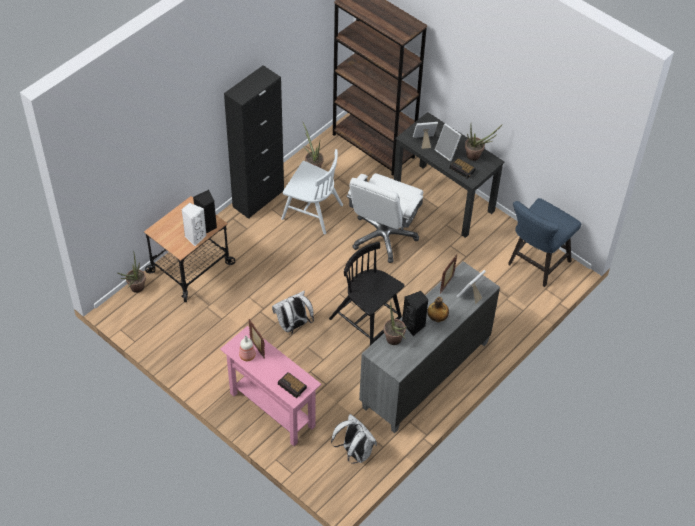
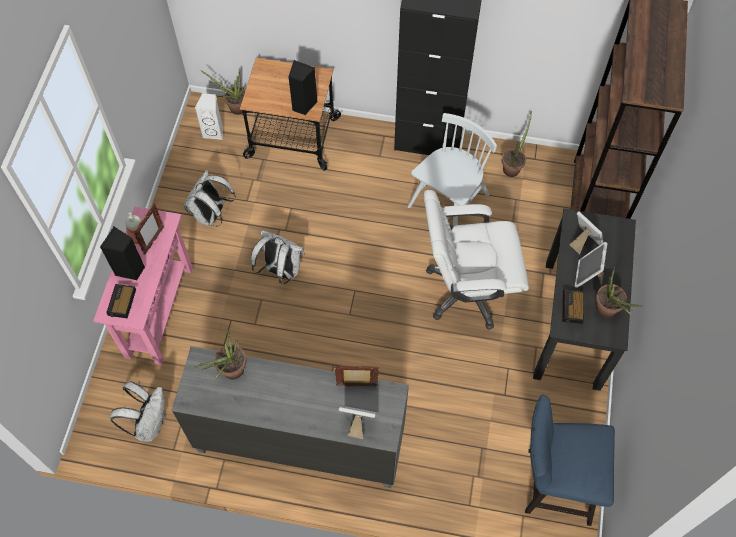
camera: 60 degrees right, 10 degrees up
(195, 237) = (279, 103): white speaker -> white speaker (214, 131)
(217, 344) = (212, 215): none -> white backpack
(312, 211) = (448, 201): white chair -> white chair turned 135 degrees counterclockwise
(367, 323) = (333, 340): black chair -> none
(414, 326) = (267, 382): black speaker -> black speaker (130, 269)
(437, 318) = (295, 402): bottle -> none

